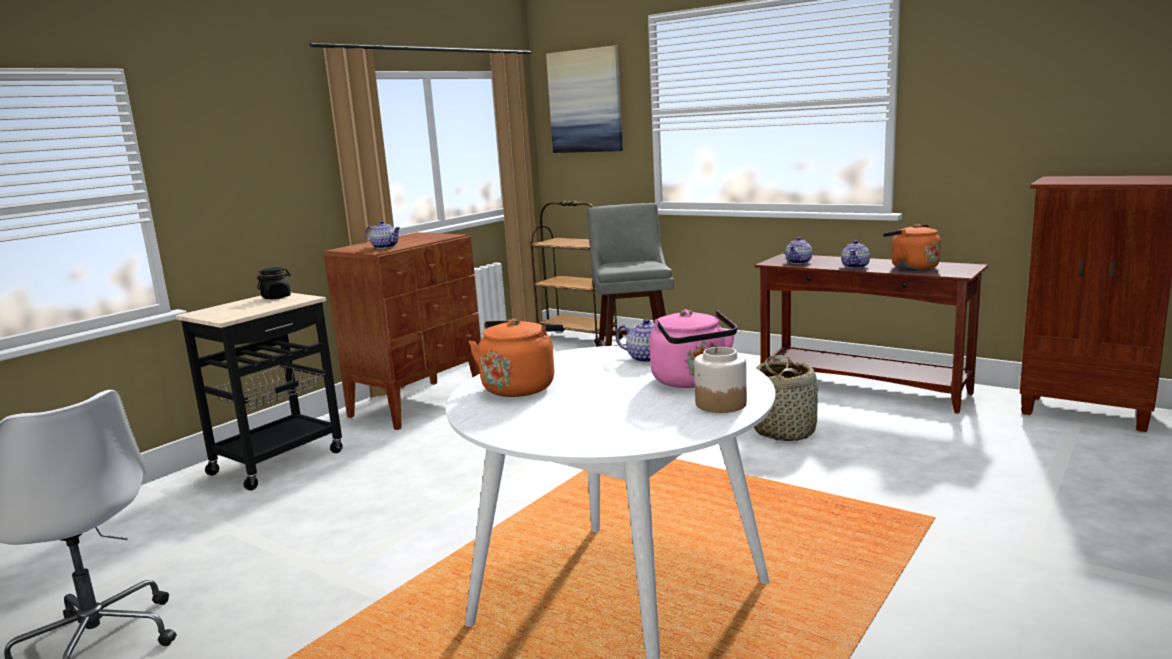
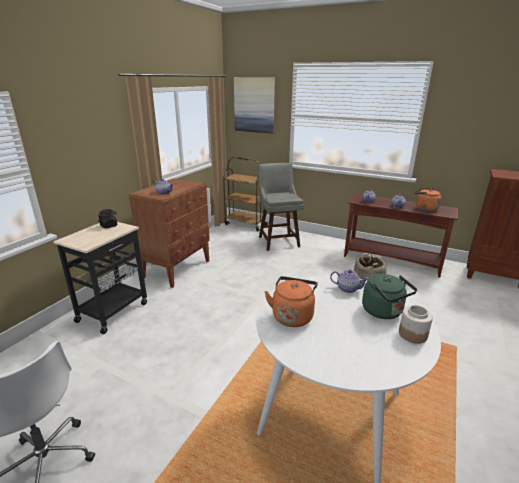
camera: 10 degrees left, 10 degrees up
(692, 381) = (384, 312): pink kettle -> green kettle

